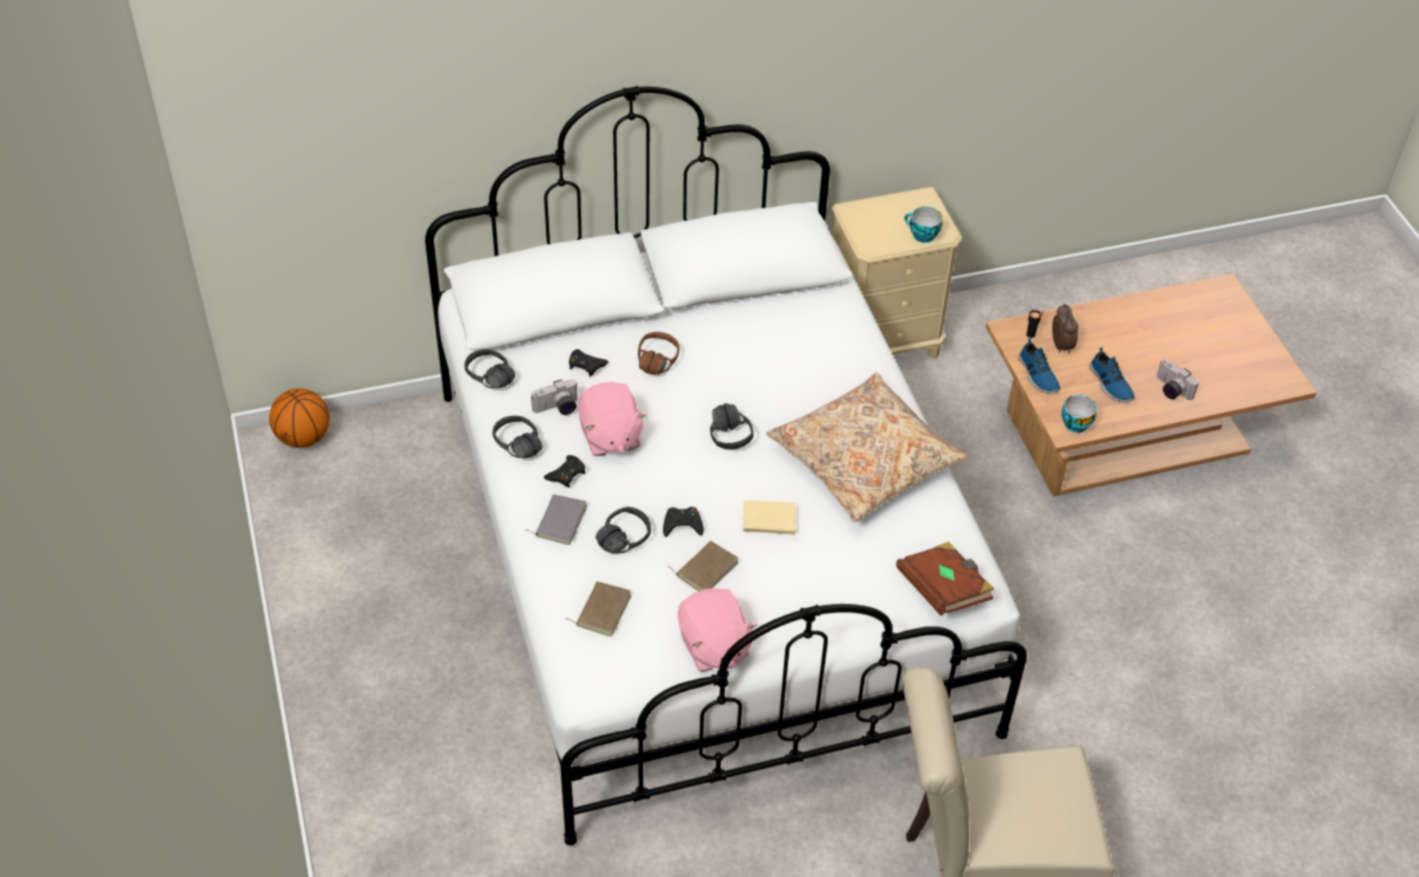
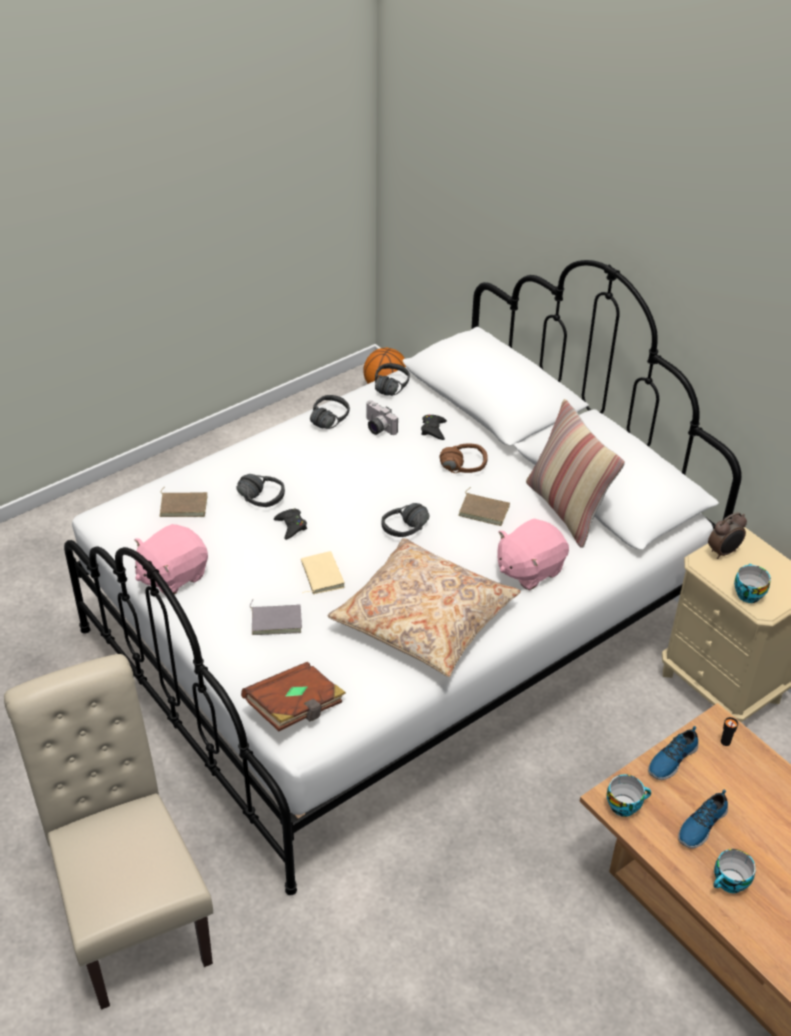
camera: 70 degrees right, 5 degrees down
(559, 521) = (262, 460): grey book -> grey book (276, 620)
(566, 474) = (311, 450): black game controller -> none
(610, 436) = (364, 462): pink plush toy -> pink plush toy (529, 569)
(705, 568) = (251, 551): brown book -> brown book (484, 510)
(761, 309) = (567, 510): none -> pillow
(1062, 346) = (728, 771): alarm clock -> alarm clock (724, 552)
(1170, 390) = (730, 883): camera -> cup

